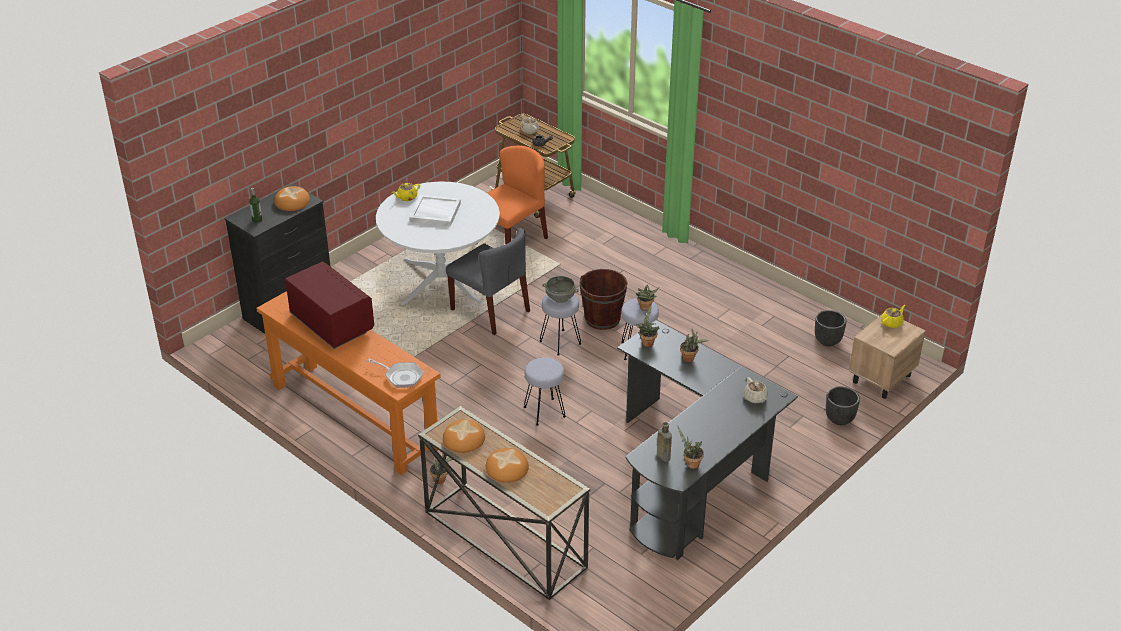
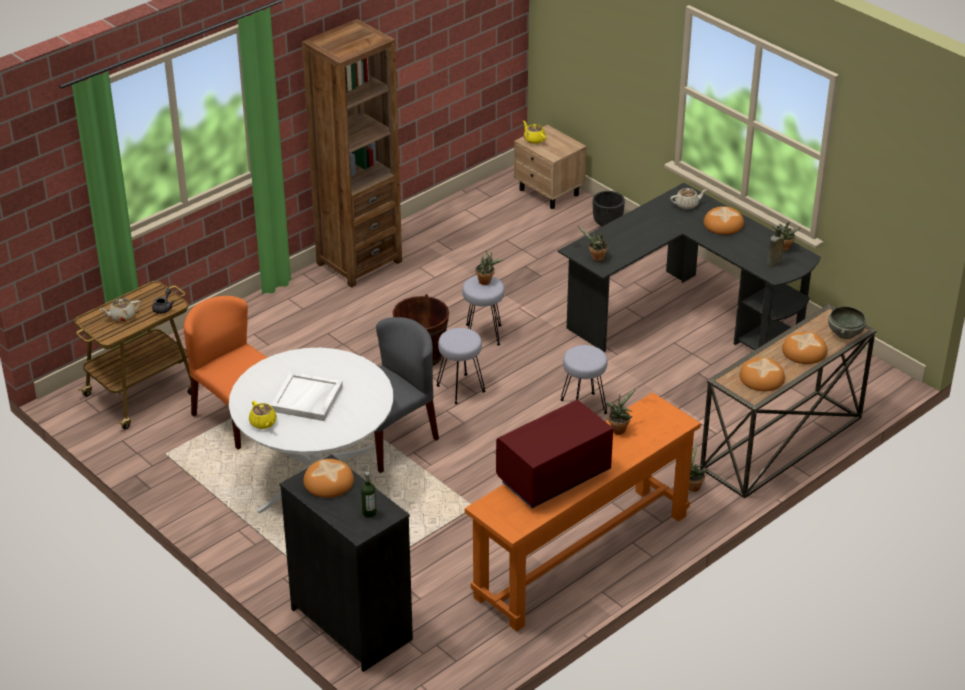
camera: 85 degrees left, 0 degrees up
(401, 377) = (659, 419): frying pan -> none
(560, 297) = (456, 338): grey bowl -> grey bowl (844, 333)
(690, 358) = (625, 235): potted plant -> potted plant (619, 429)
(726, 276) = (359, 262): none -> brown bookcase
(726, 422) = (723, 224): none -> bread
(828, 341) = (485, 214): black planter -> none

